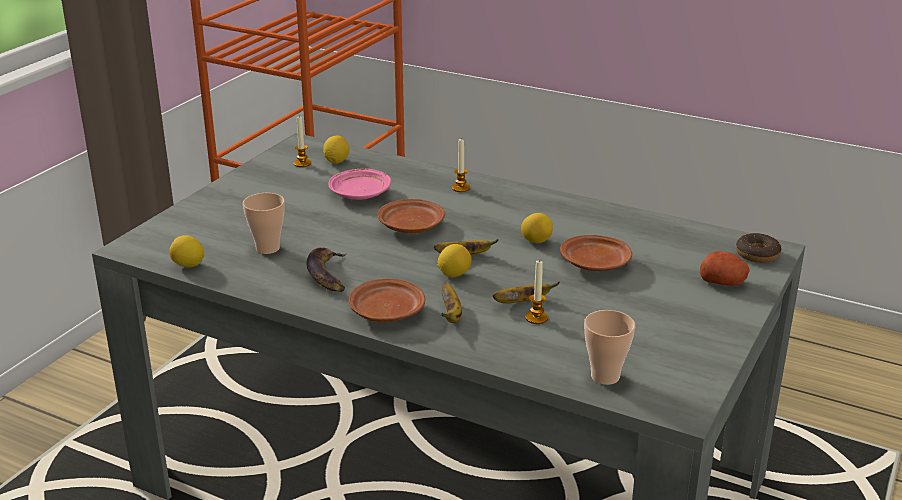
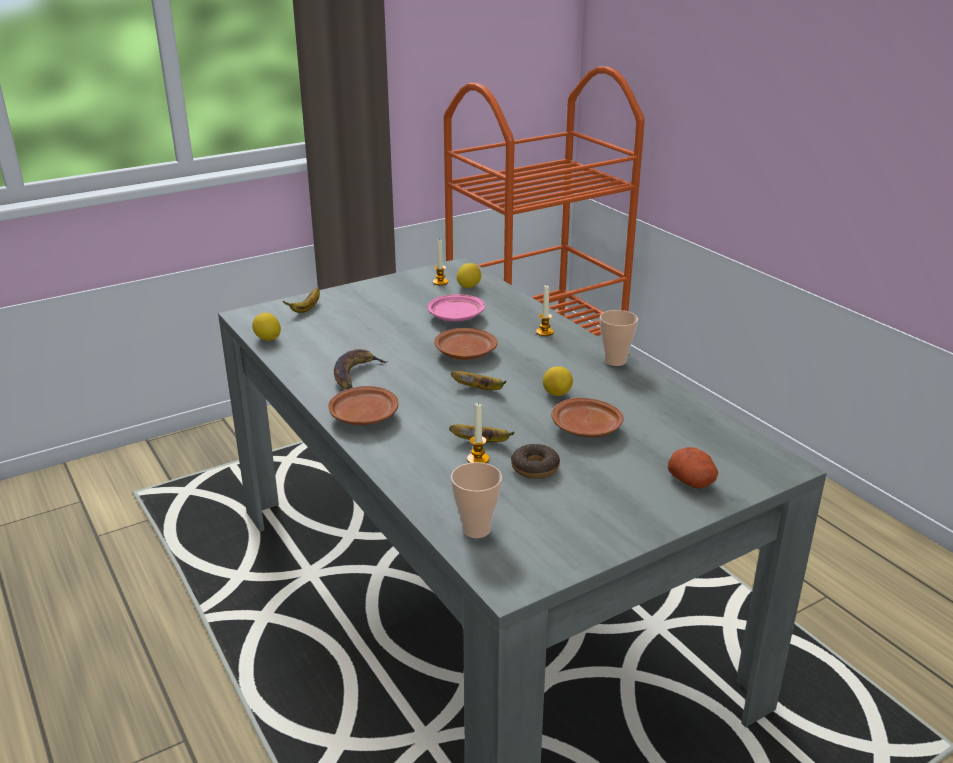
camera: 30 degrees right, 0 degrees up
(267, 248) = (337, 341): cup -> cup (615, 361)
(451, 314) = (411, 434): banana -> banana (306, 309)
(454, 274) = (453, 402): lemon -> none
(757, 254) = (760, 466): donut -> donut (535, 468)

